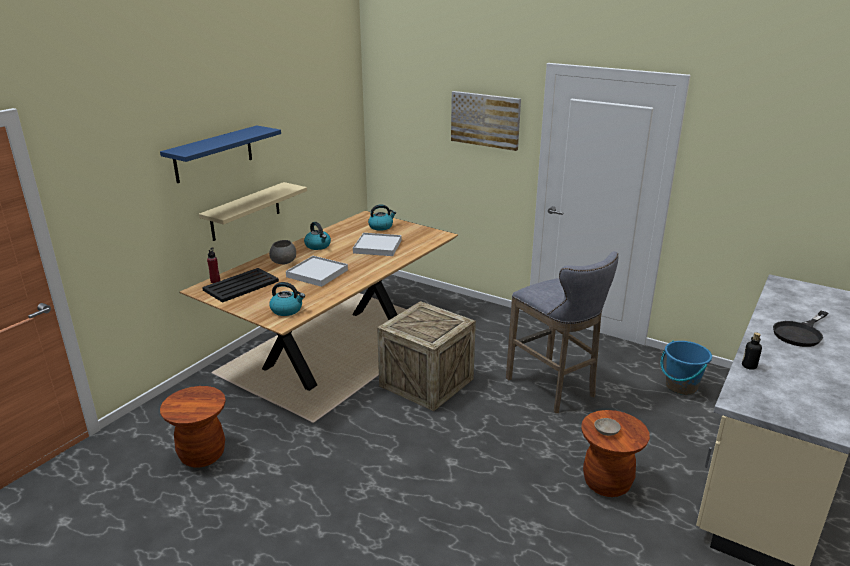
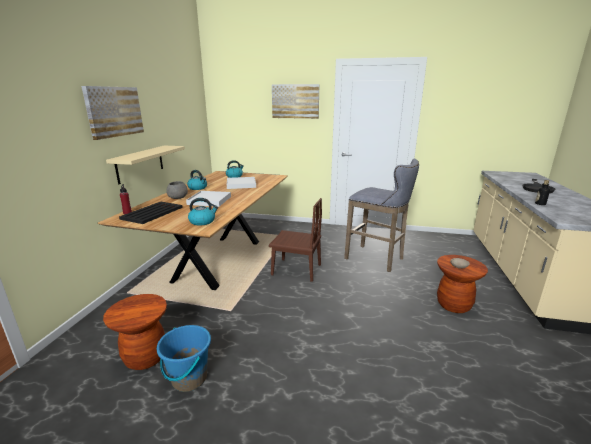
camera: 20 degrees left, 5 degrees down
(213, 154) = (114, 111): blue shelf -> picture
(426, 382) = (296, 270): crate -> brown chair
(681, 386) = (441, 246): blue bucket -> blue bucket (189, 378)

